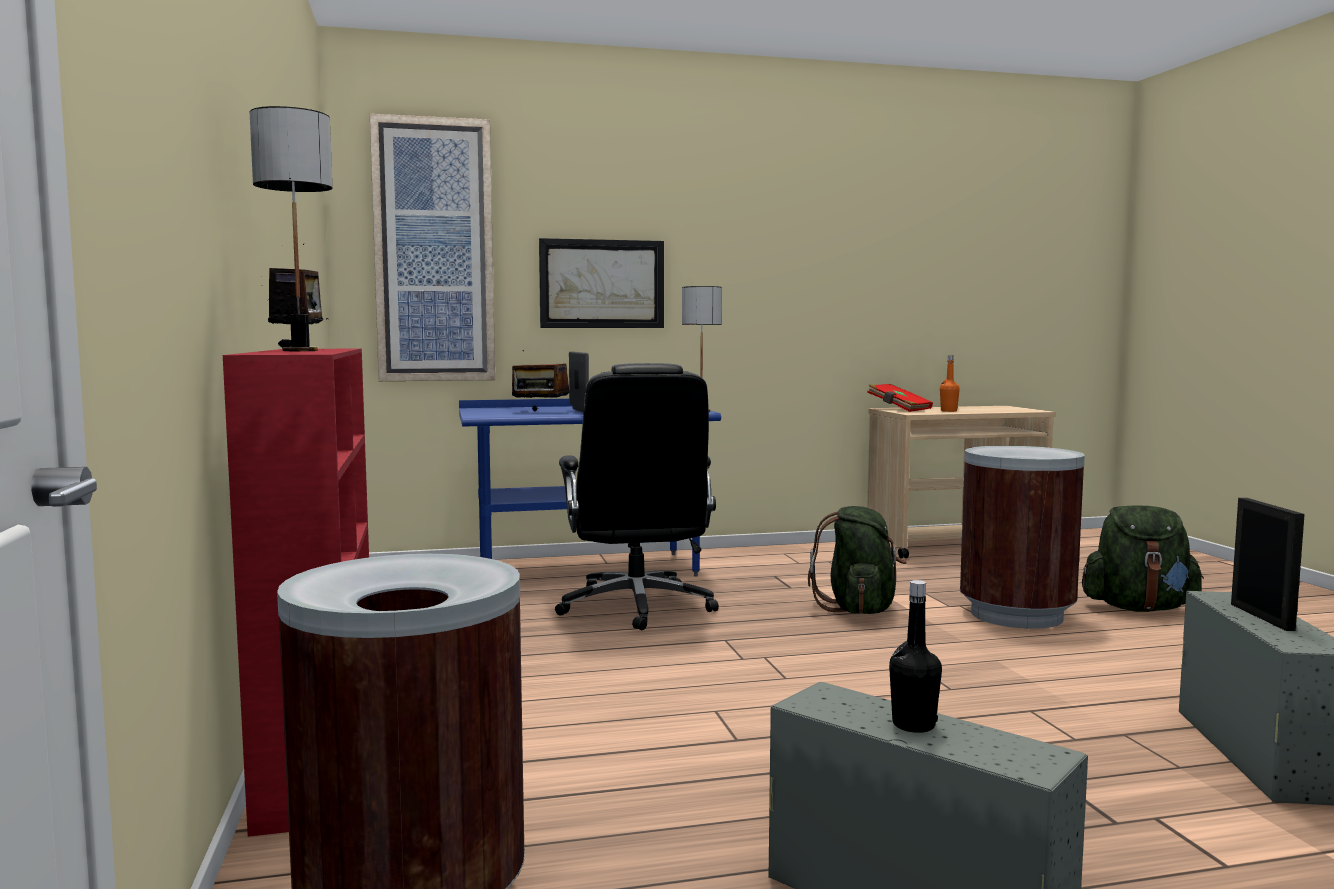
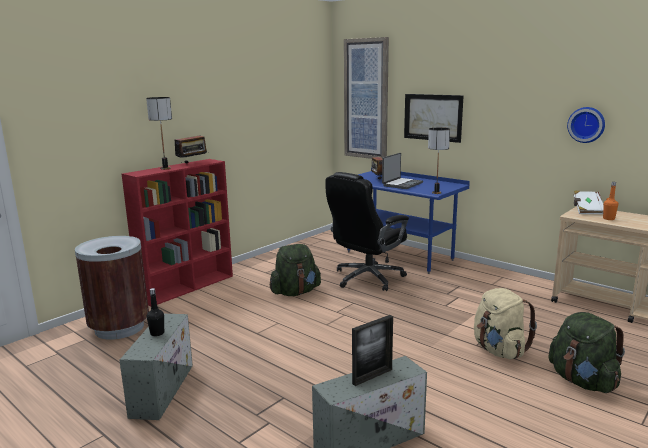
camera: 55 degrees right, 10 degrees up
(858, 609) = (439, 314): green backpack -> green backpack (295, 292)
(864, 284) = (586, 124): none -> wall clock
(898, 409) = (587, 210): red book -> white book
(1017, 615) = (499, 350): brown trash can -> beige backpack

